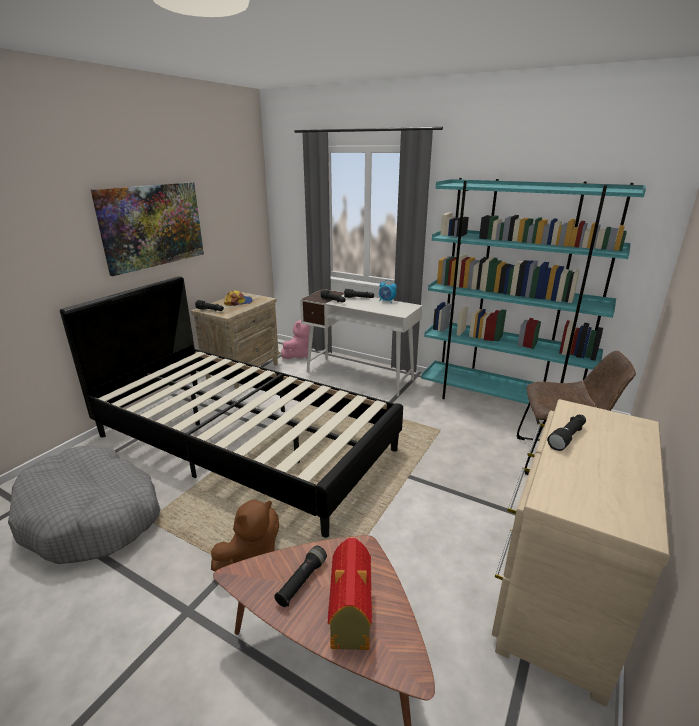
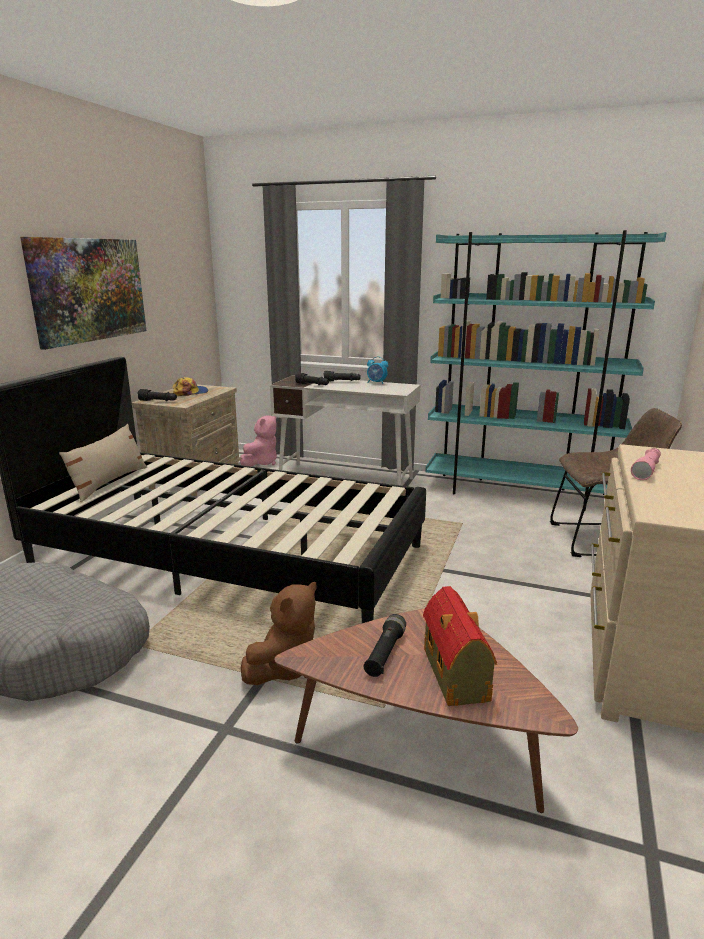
camera: 10 degrees left, 5 degrees down
(162, 378) = (109, 482): none -> beige pillow
(567, 437) = (646, 470): black flashlight -> pink flashlight

